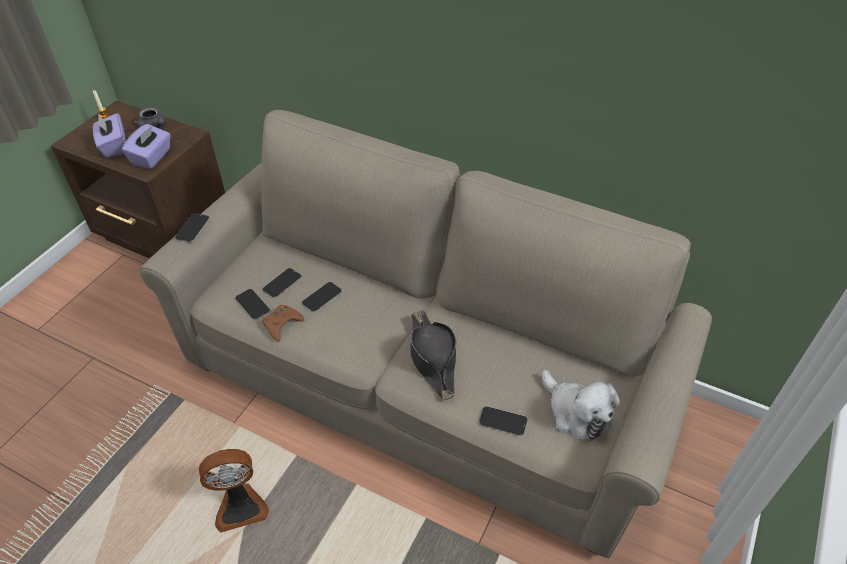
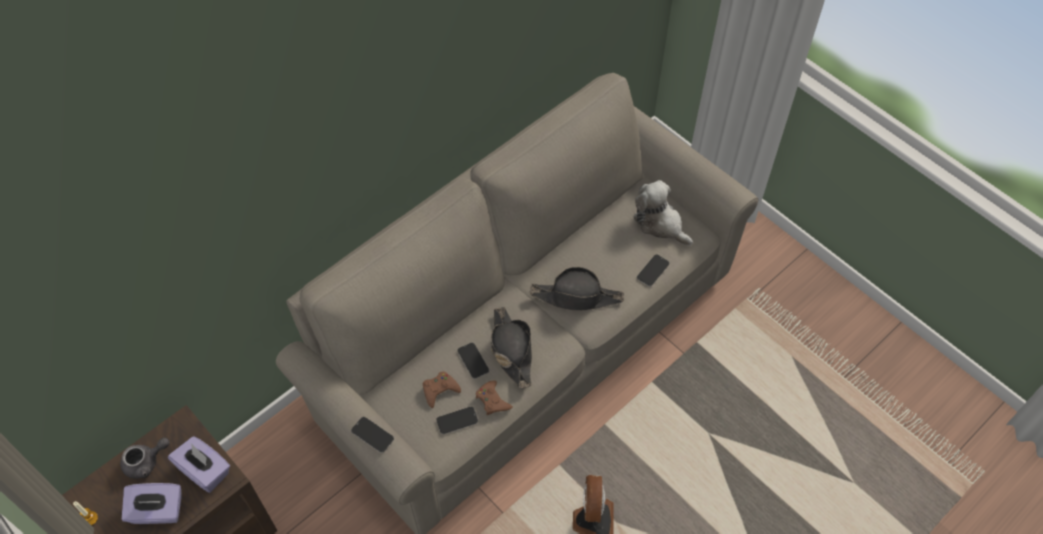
camera: 70 degrees left, 10 degrees up
(282, 283) = (440, 390): phone -> brown game controller
(345, 322) = (511, 350): none -> black hat
(575, 412) = (660, 223): plush toy -> plush toy turned 120 degrees counterclockwise

